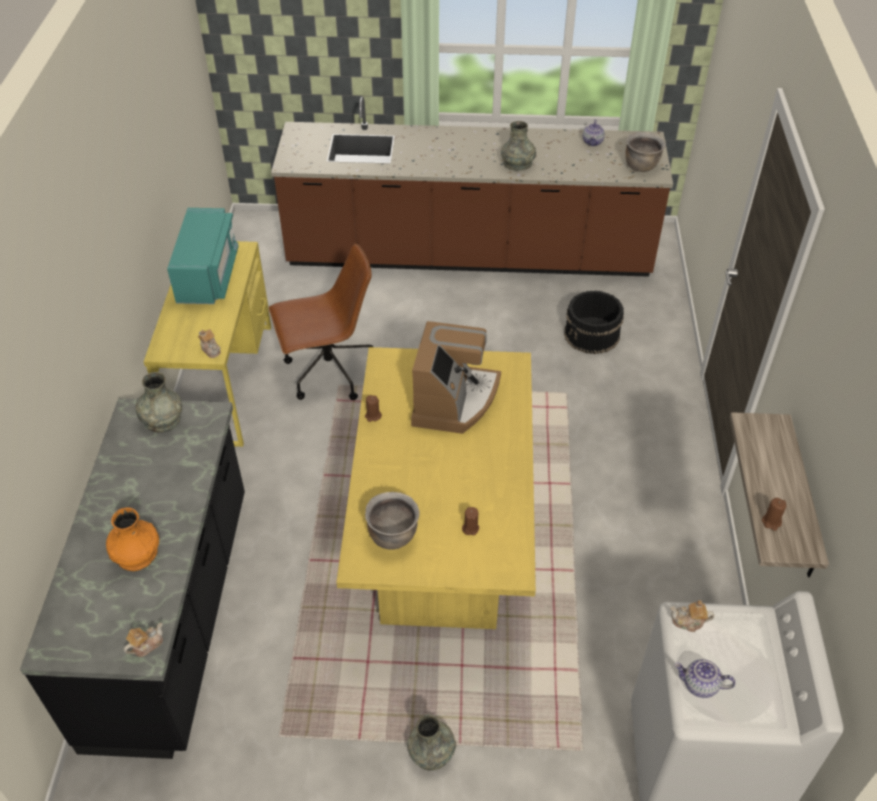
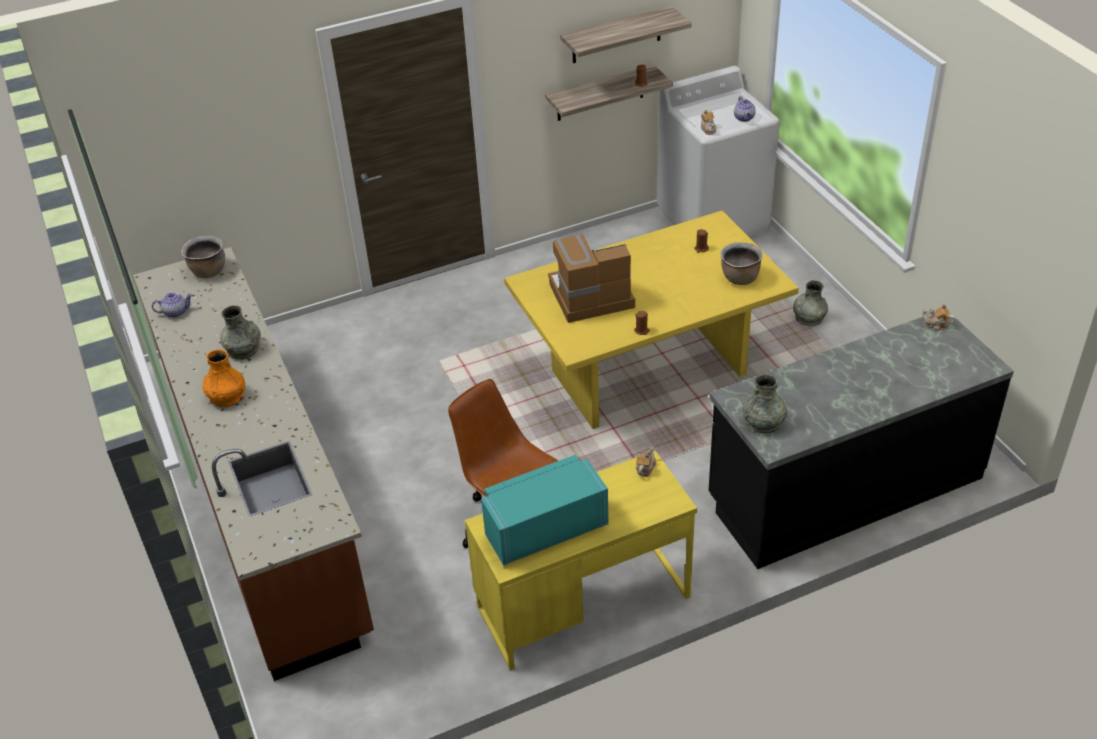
camera: 115 degrees left, 5 degrees down
(136, 553) = (885, 366): orange vase -> orange vase (227, 396)
(592, 335) = (350, 368): black bucket -> none
(834, 465) = (616, 35): none -> shelf

